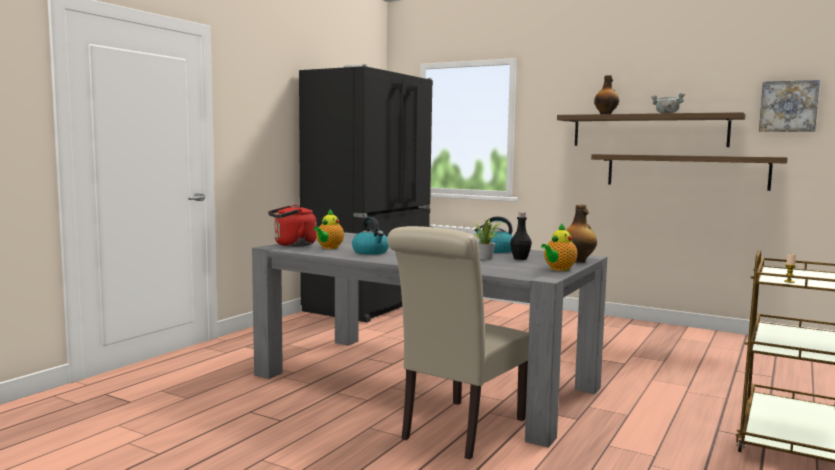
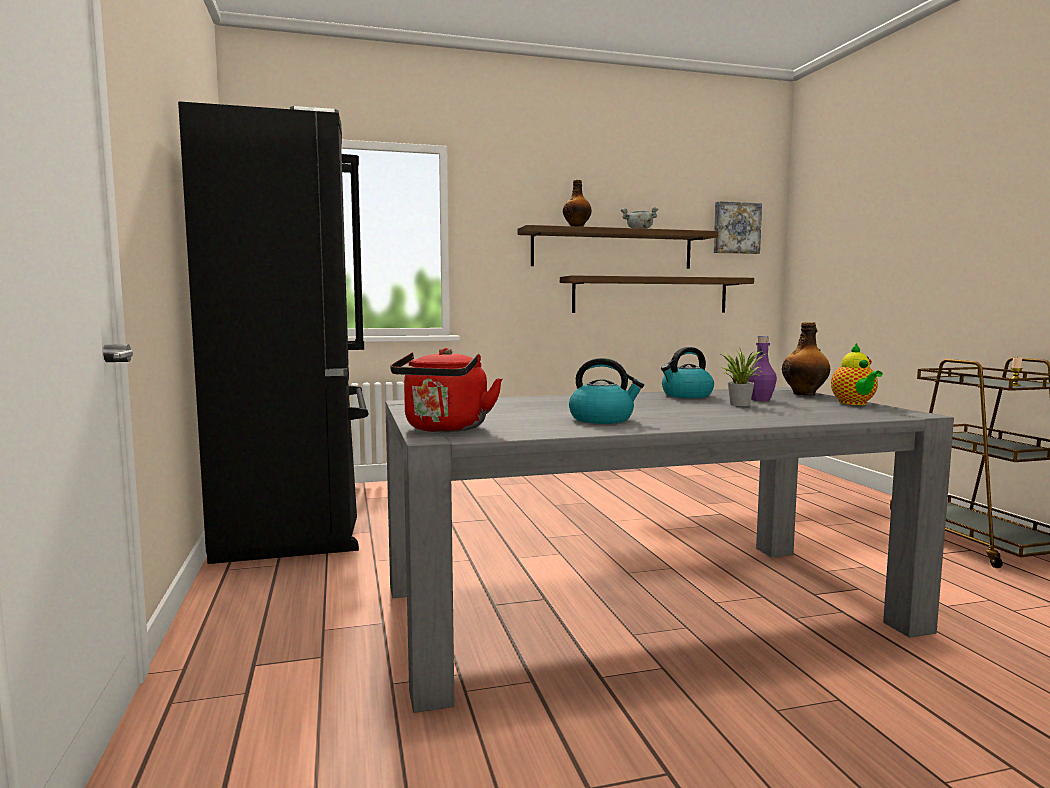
camera: 45 degrees left, 0 degrees up
(329, 248) = (517, 424): teapot -> none
(459, 431) = (844, 658): beige chair -> none
(520, 258) = (760, 399): black bottle -> purple bottle

